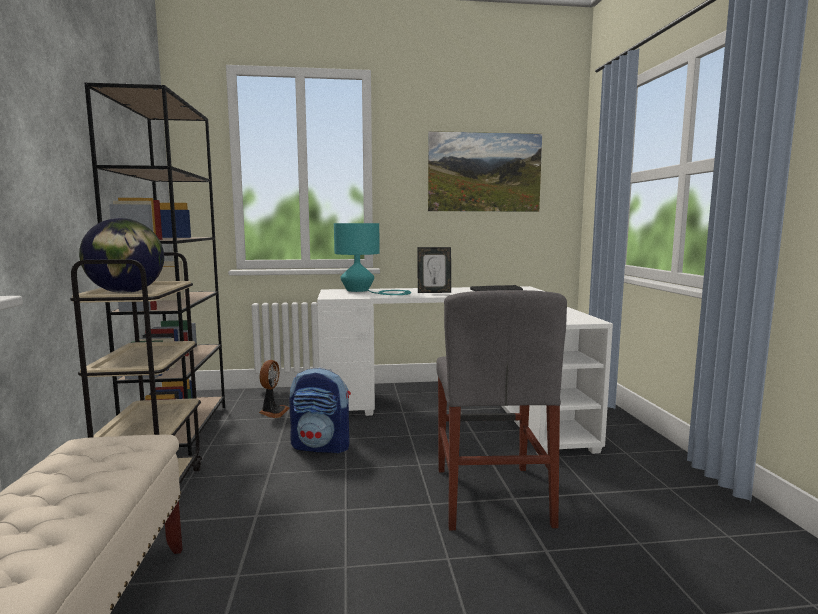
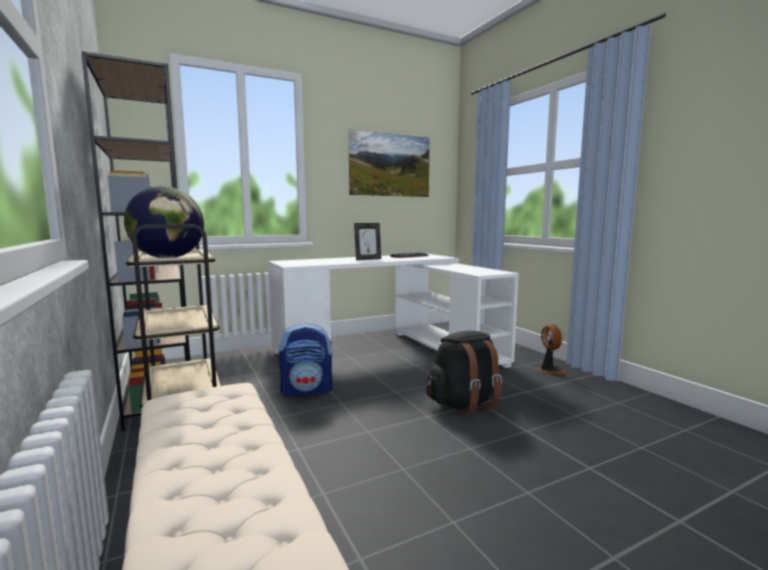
camera: 20 degrees left, 0 degrees up
(273, 412) = (239, 371): fan -> fan (550, 370)
(371, 291) = (316, 260): turquoise table lamp -> none
(491, 495) = (464, 404): grey chair -> black backpack

